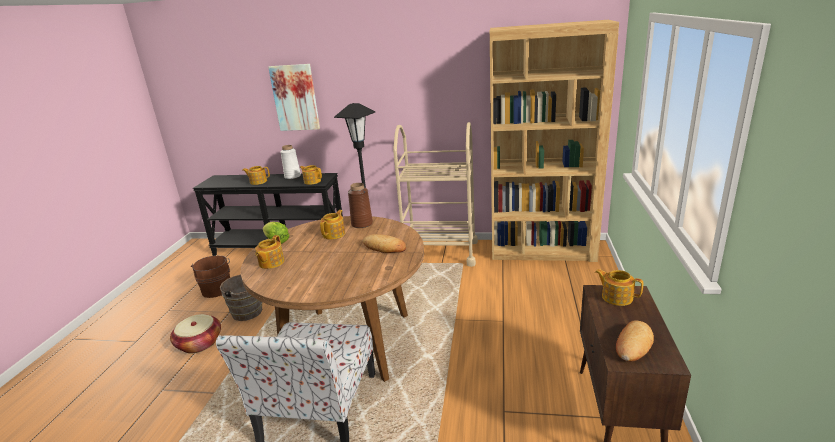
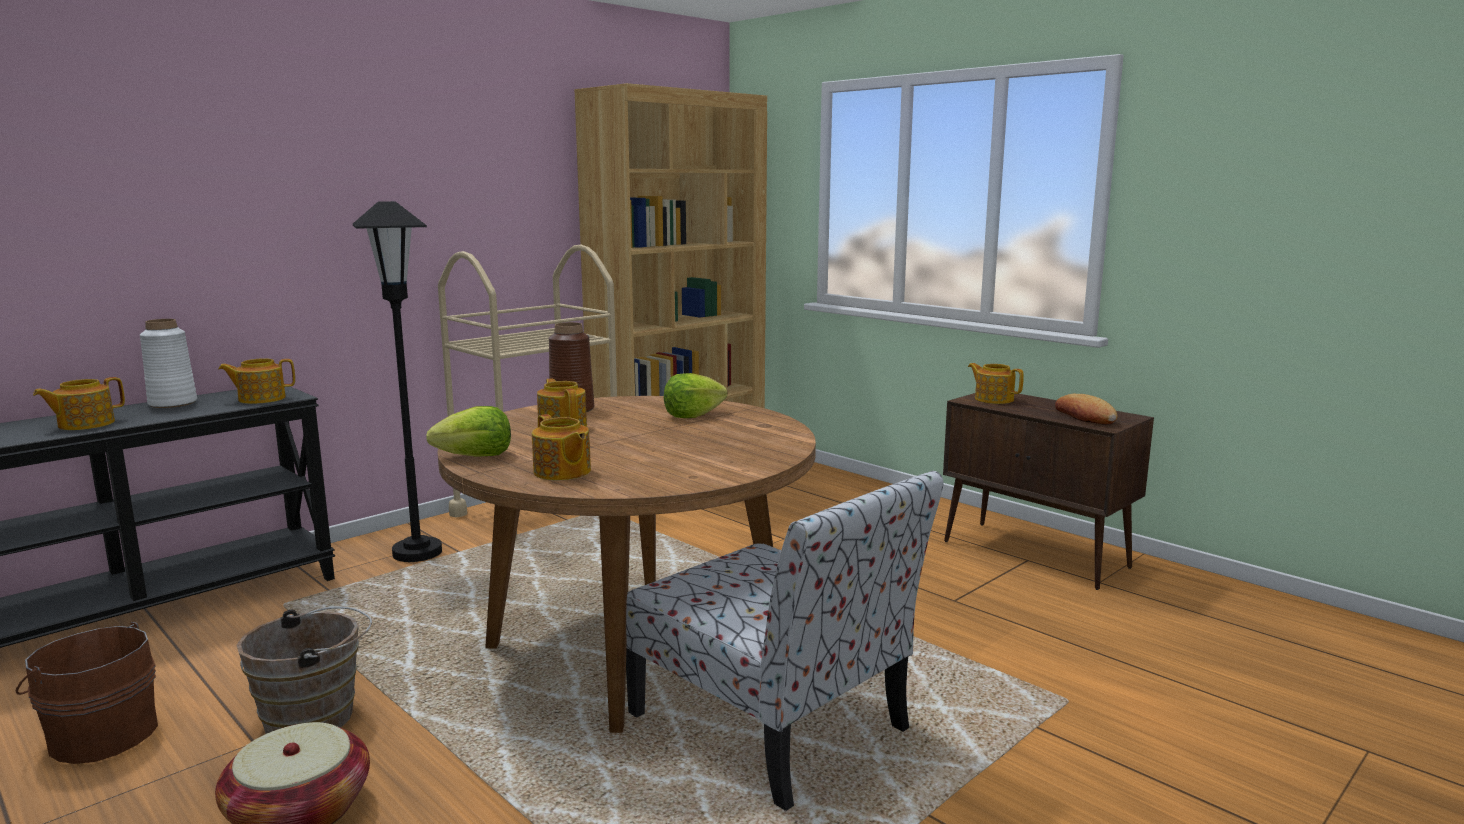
camera: 55 degrees left, 10 degrees down
(295, 97) = (167, 199): picture -> none
(384, 247) = (692, 415): bread -> lettuce
(616, 297) = (993, 399): teapot -> teapot turned 60 degrees clockwise

